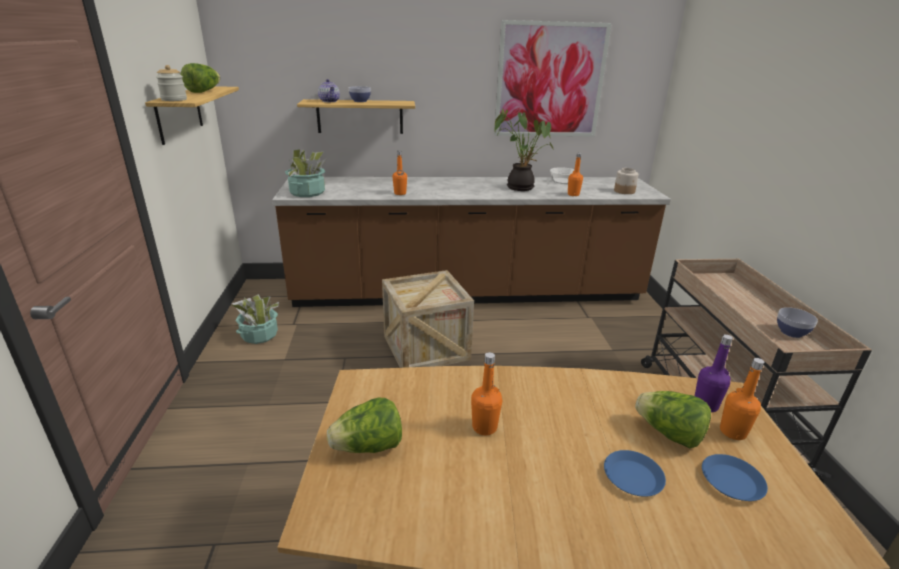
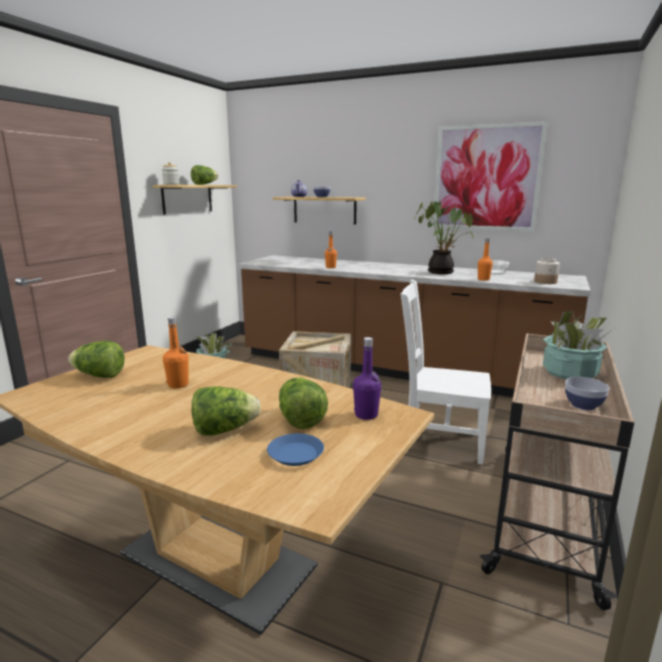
camera: 30 degrees right, 10 degrees down
(307, 193) = (266, 262): potted plant -> potted plant (570, 372)
(582, 368) = (439, 440): none -> white chair
(632, 477) = (224, 430): blue plate -> lettuce
(732, 432) = (357, 433): orange bottle -> none

